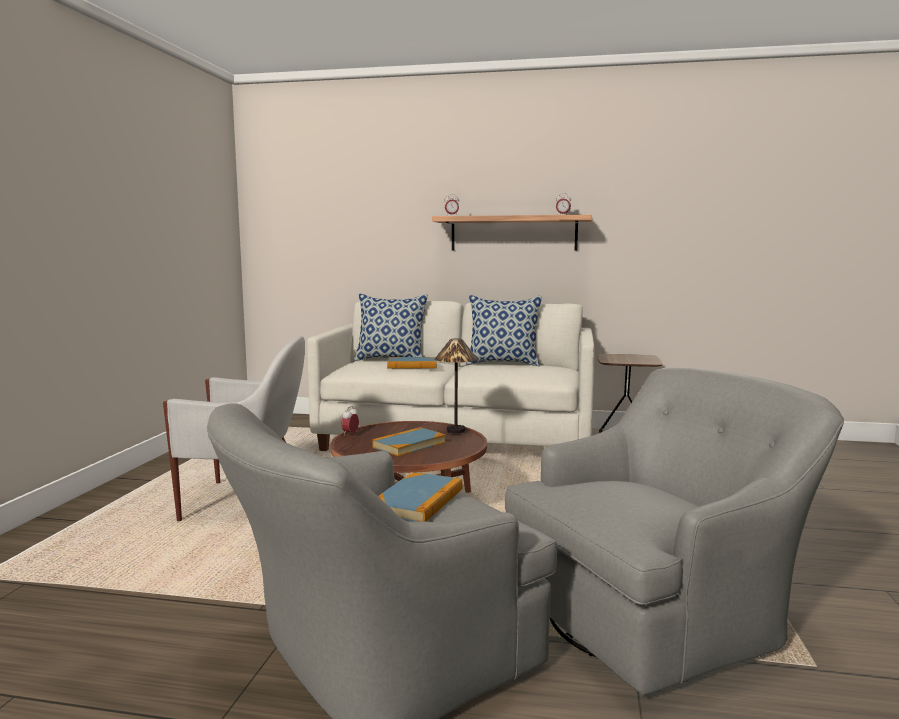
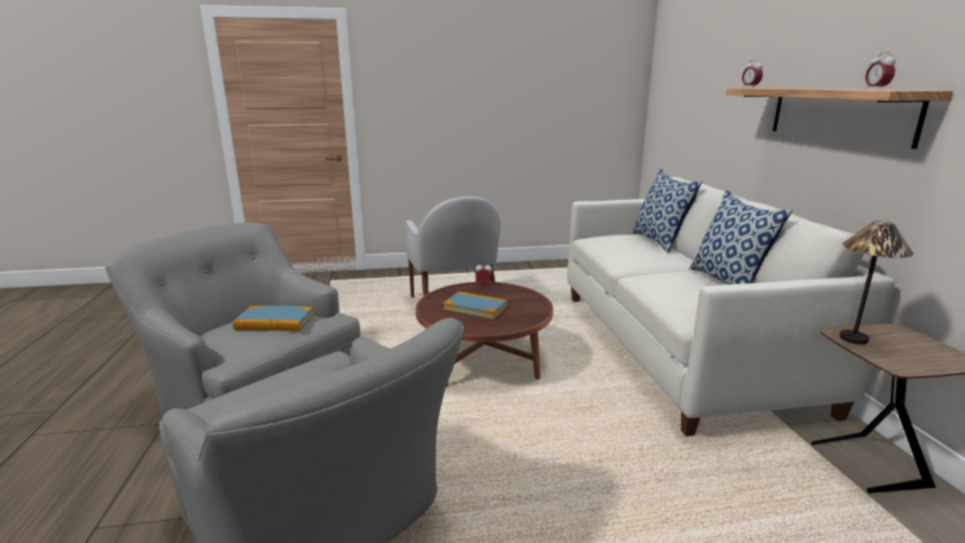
camera: 70 degrees right, 10 degrees up
(412, 365) = (636, 251): book -> none
(455, 430) = (529, 316): table lamp -> table lamp (852, 339)

